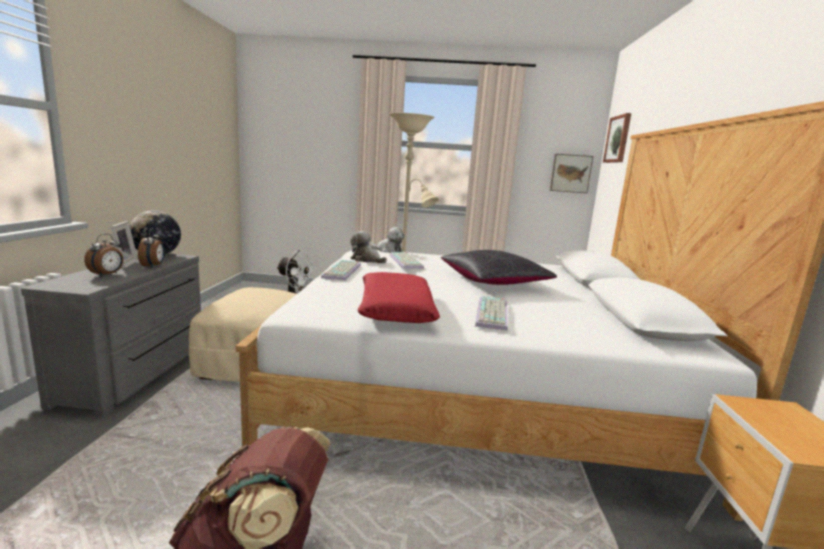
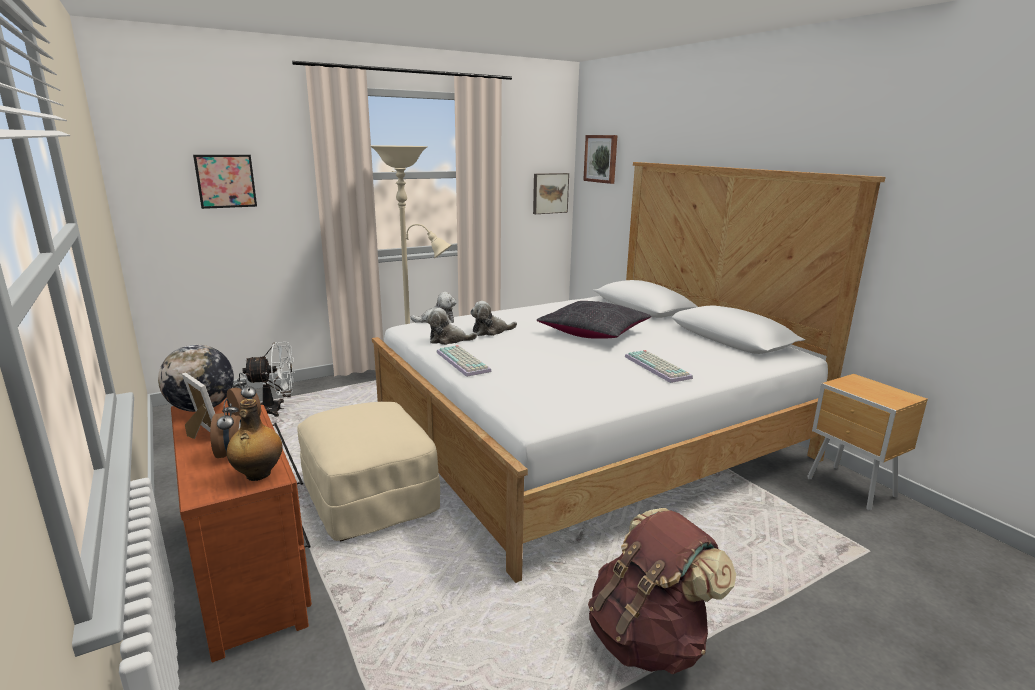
camera: 35 degrees left, 5 degrees up
(87, 286) = (258, 475): none -> bottle
(138, 372) = (251, 570): grey dresser -> brown dresser
(304, 138) = (226, 181): none -> picture
(395, 309) = (593, 387): red pillow -> none
(406, 261) = (491, 331): keyboard -> plush toy

